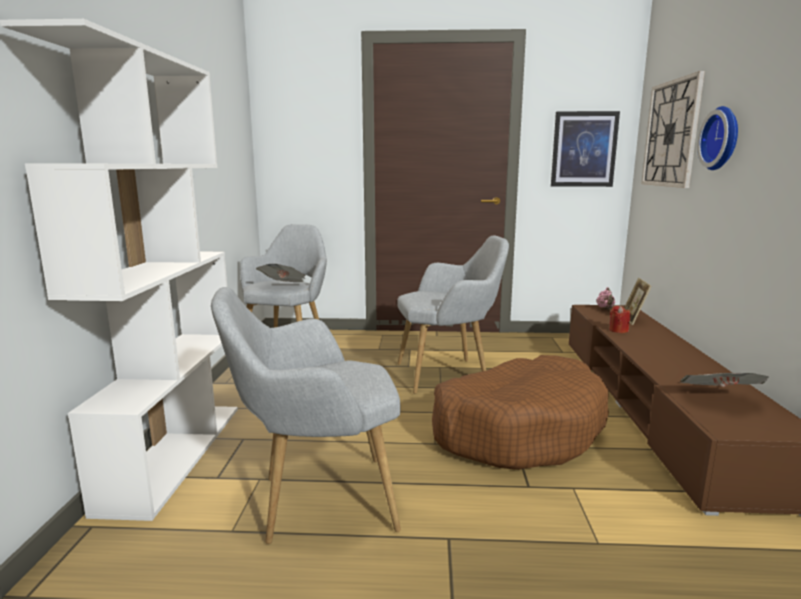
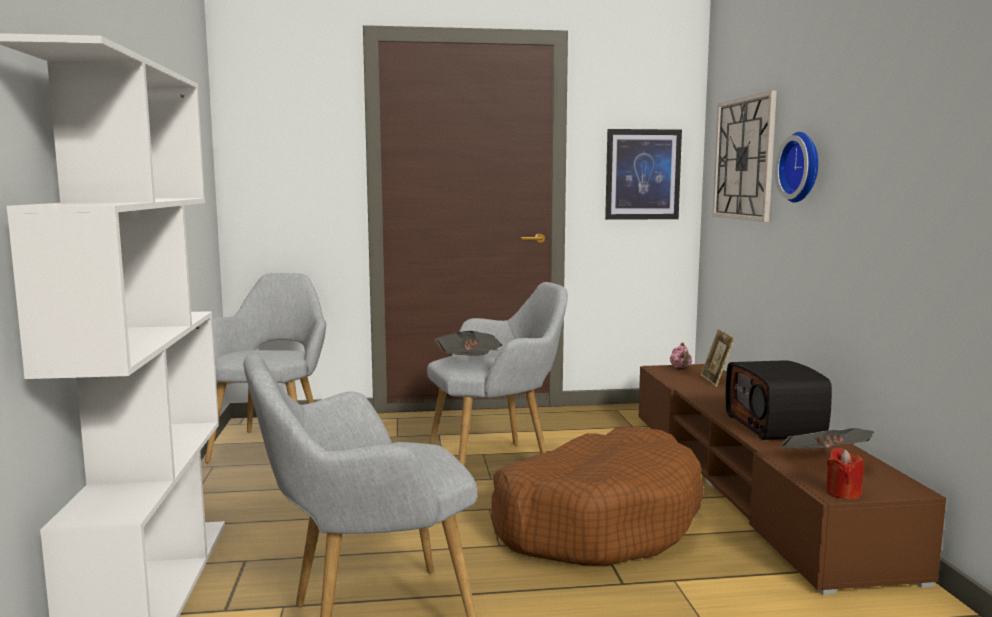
camera: 10 degrees left, 5 degrees down
(284, 287) = (271, 357): newspaper -> newspaper (469, 363)
(618, 330) = (701, 394): red candle -> red candle (843, 493)
(679, 362) = (776, 426): none -> radio

